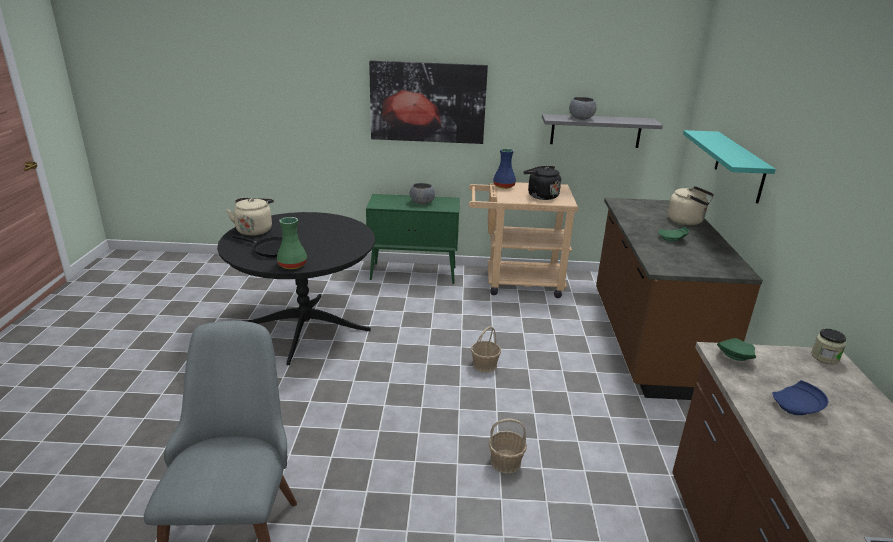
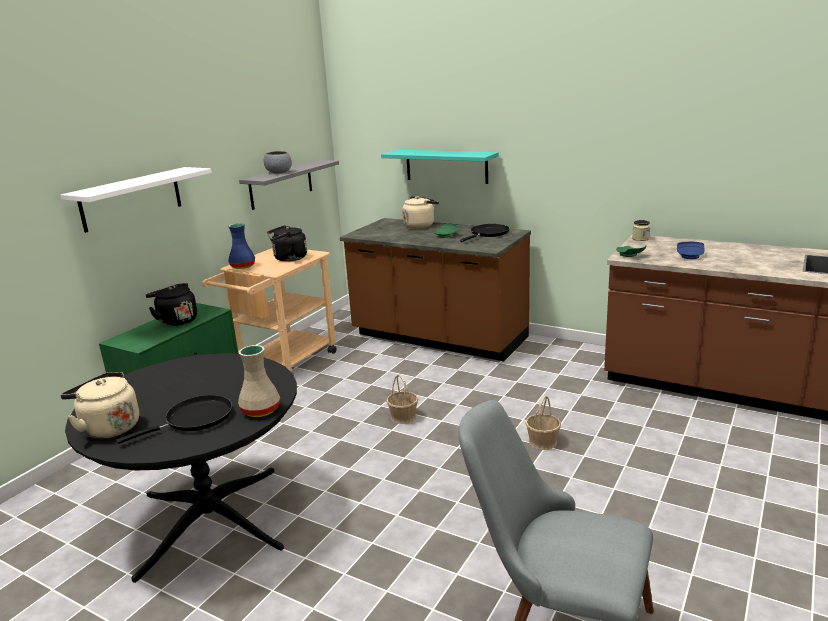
camera: 60 degrees left, 5 degrees down
(292, 265) = (261, 411): green vase -> beige vase
(422, 202) = (176, 321): grey bowl -> black kettle
(427, 102) = (131, 199): picture -> white shelf
(710, 258) = (488, 234): none -> black frying pan

